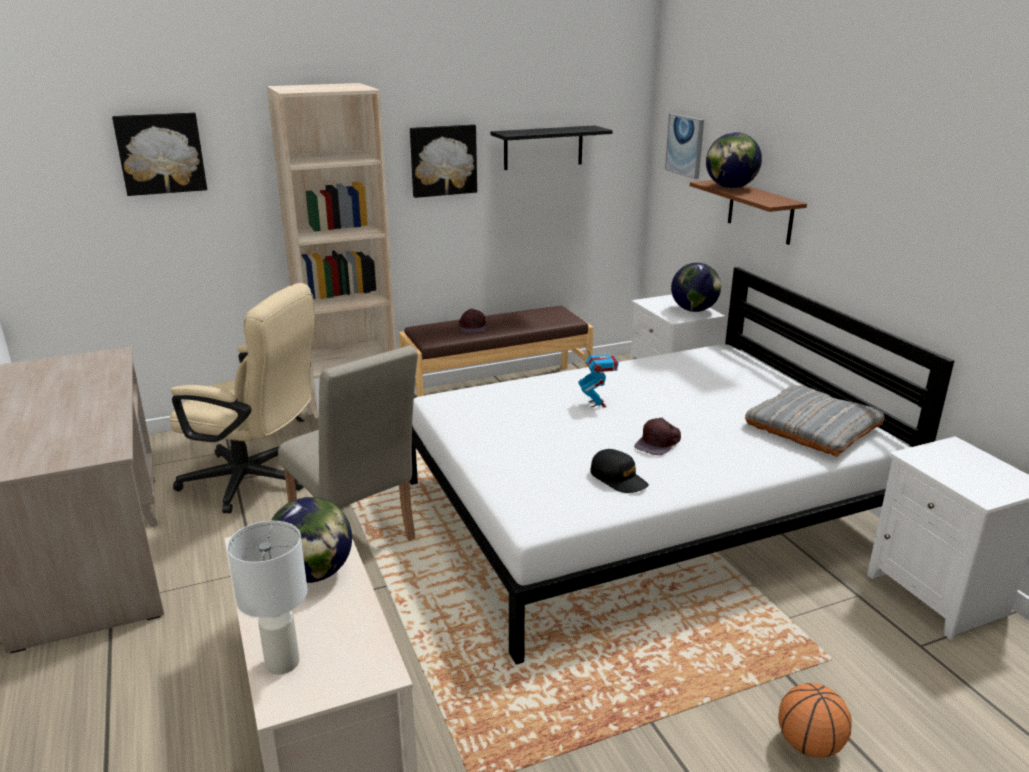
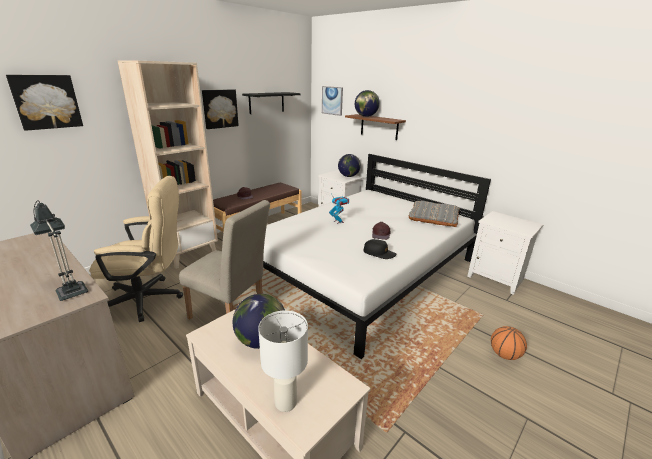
camera: 25 degrees left, 0 degrees up
(99, 438) = (70, 289): none -> table lamp

